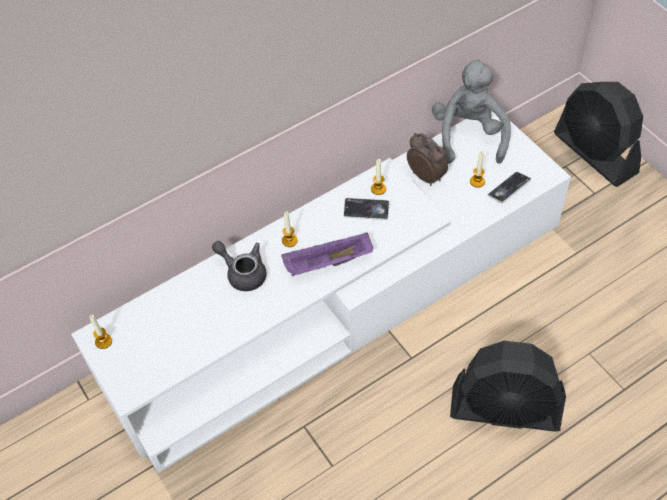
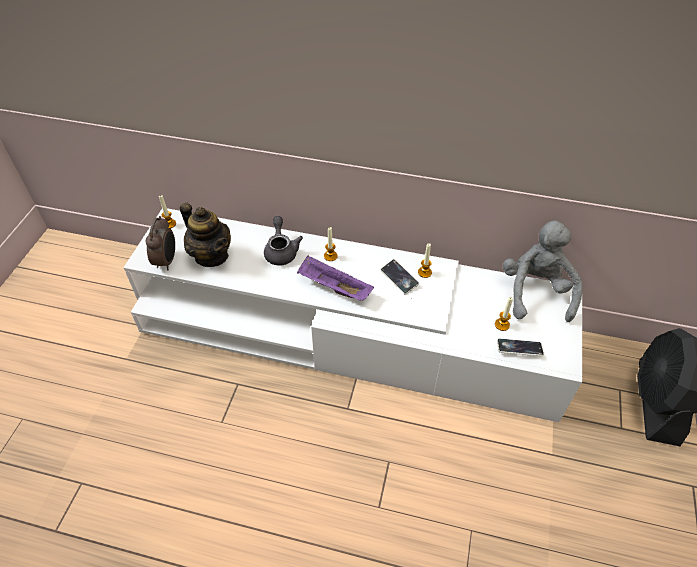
camera: 45 degrees right, 5 degrees down
(188, 331) = (211, 255): none -> teapot
(426, 176) = (470, 292): alarm clock -> alarm clock (167, 261)
(468, 135) = (535, 292): grey plush toy -> grey plush toy turned 45 degrees counterclockwise
(505, 409) = (363, 503): black fan -> none

